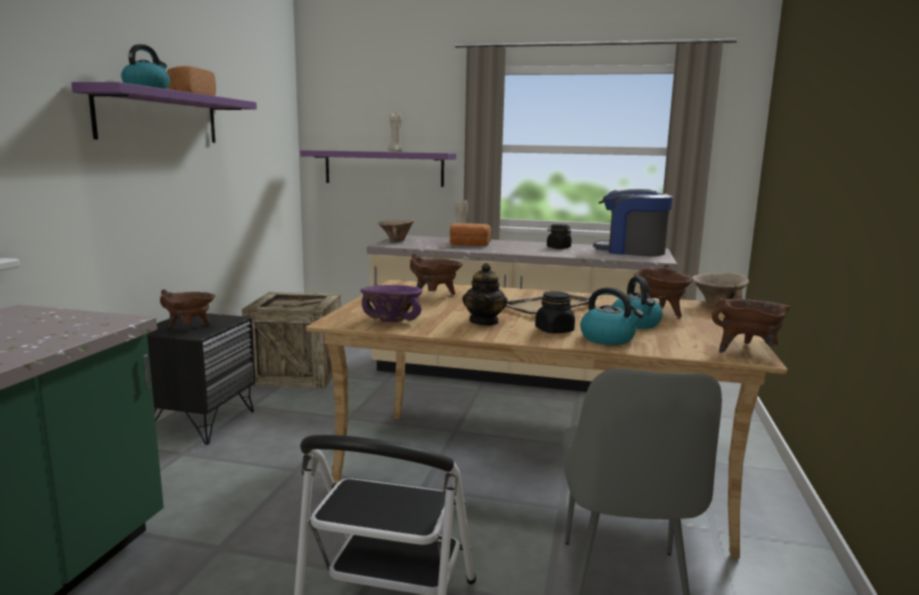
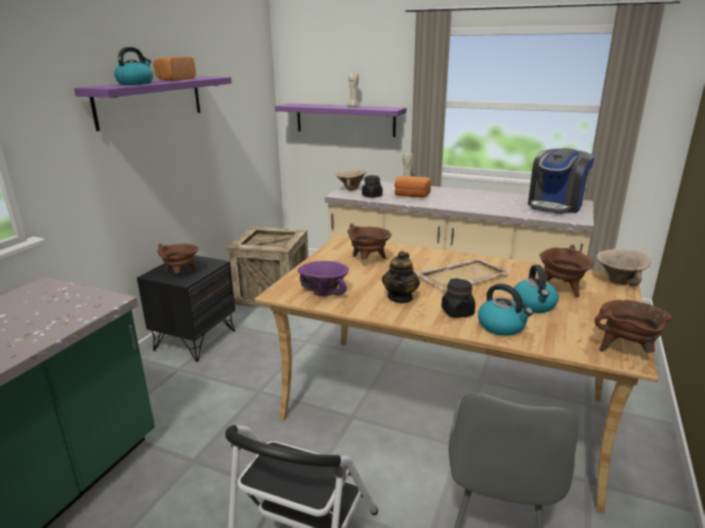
camera: 10 degrees right, 10 degrees up
(558, 248) = (489, 200): black jar -> black jar (372, 196)
(631, 251) = (555, 205): coffee machine -> coffee machine turned 90 degrees counterclockwise

